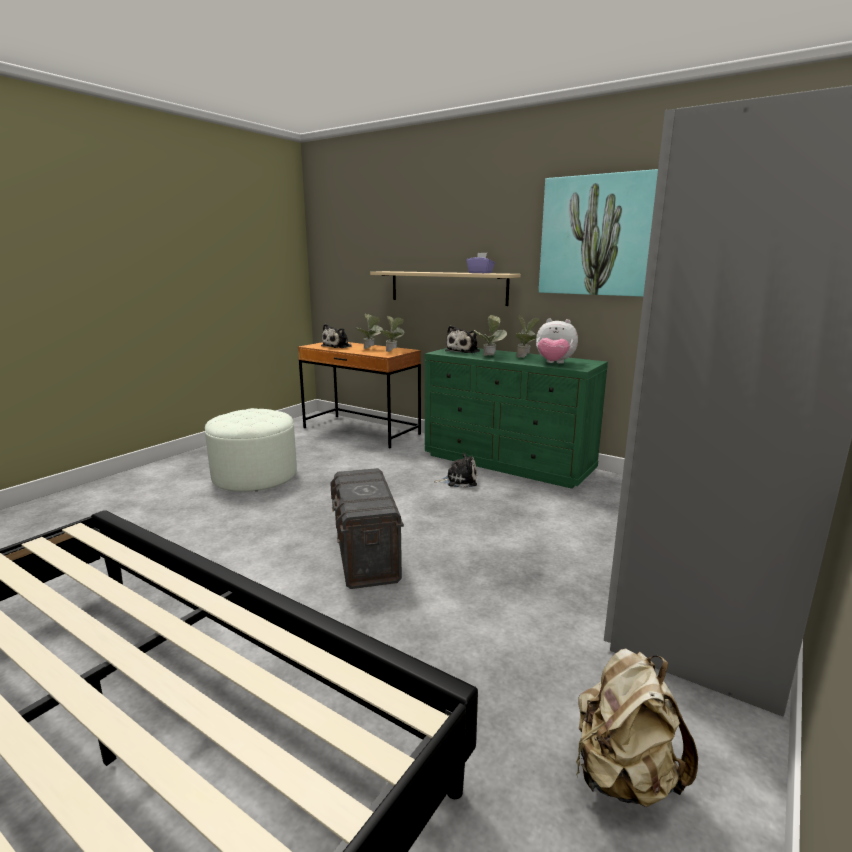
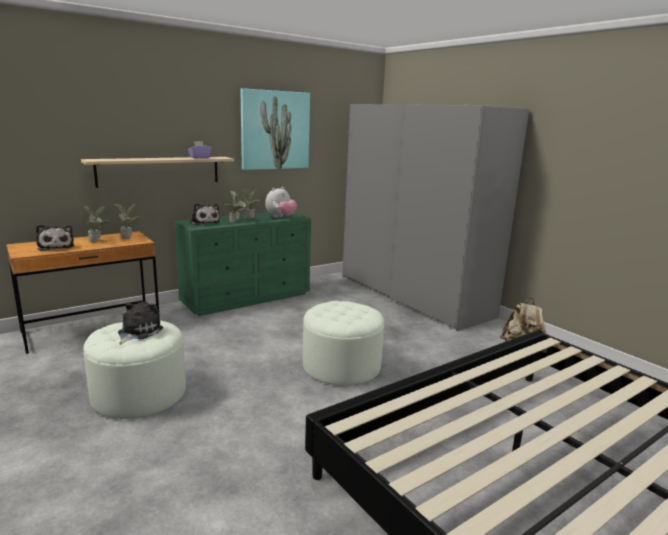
camera: 70 degrees left, 0 degrees up
(366, 556) = (341, 367): grey storage box -> white ottoman
(459, 480) = (258, 317): plush toy -> plush toy (138, 332)

